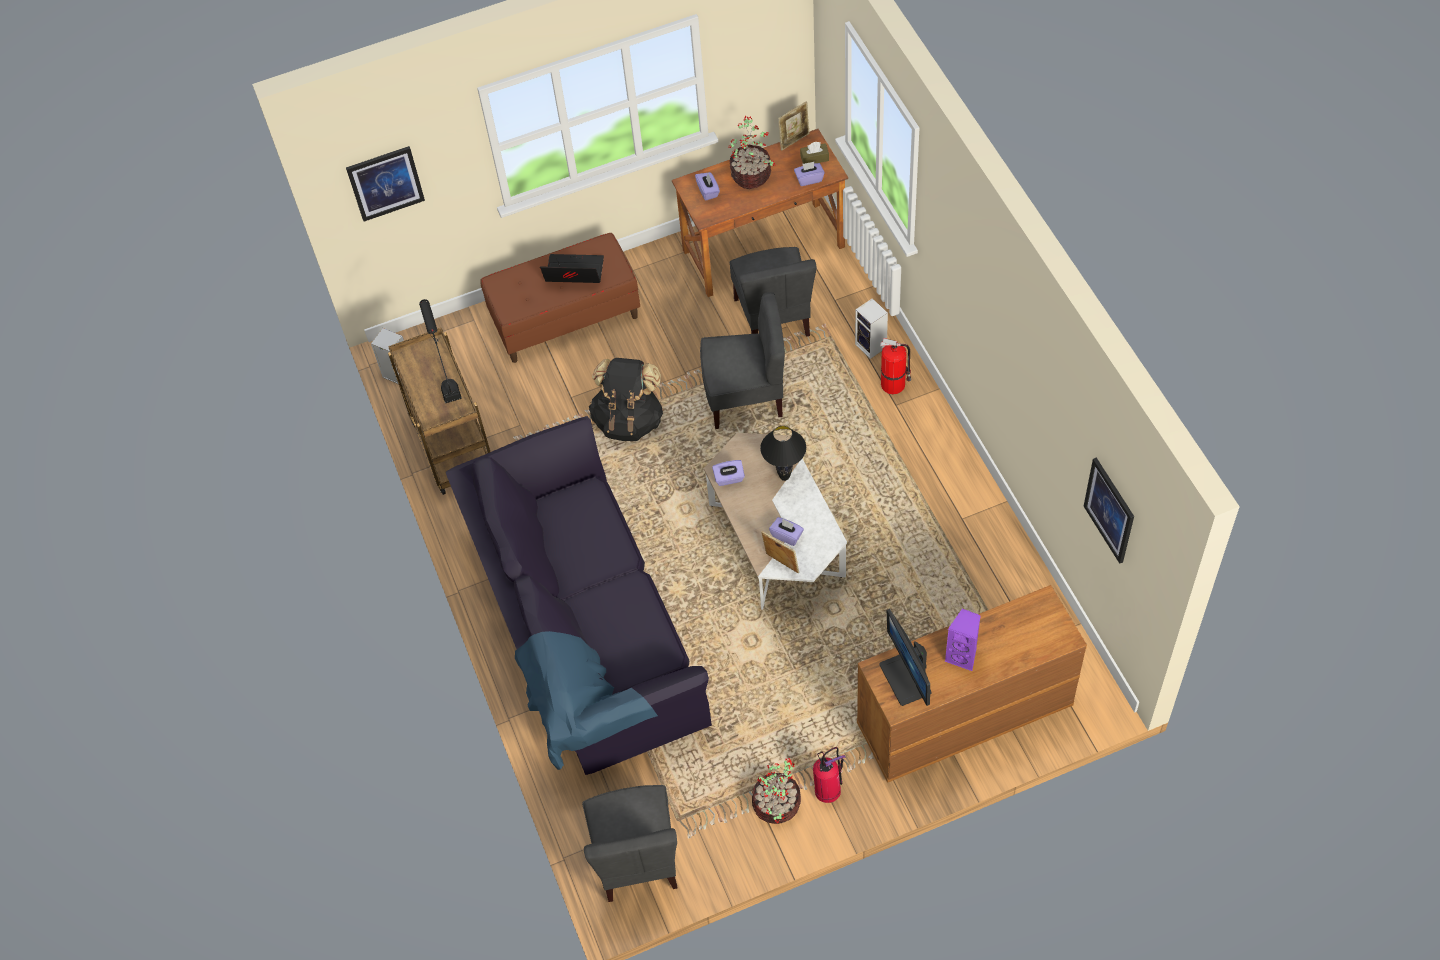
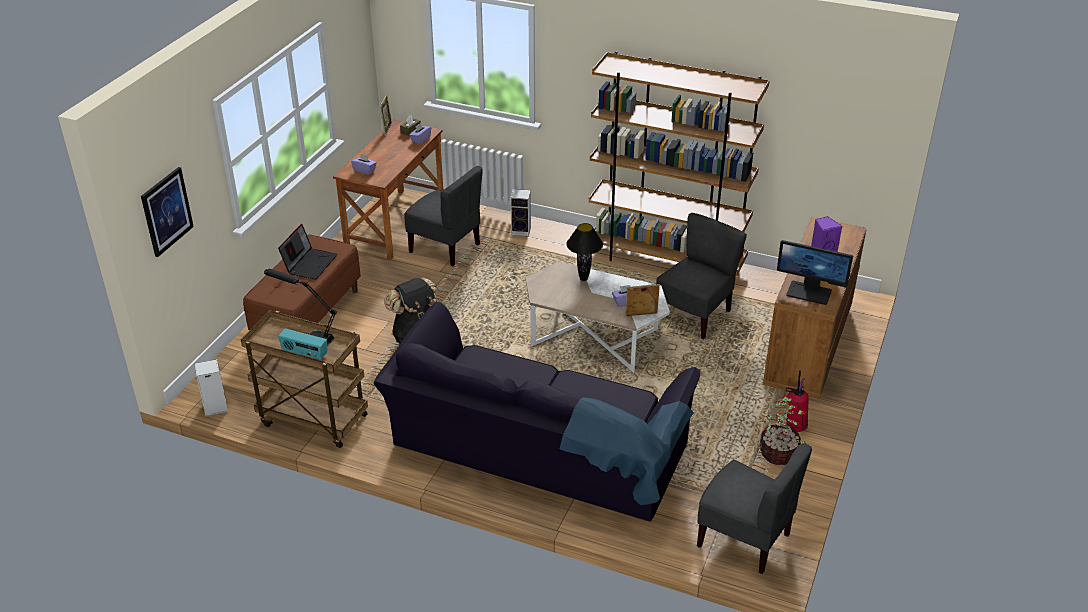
camera: 50 degrees left, 20 degrees down
(423, 399) = (304, 354): none -> radio
(573, 274) = (310, 263): laptop -> laptop turned 150 degrees clockwise
(729, 478) = (552, 298): purple tissue box -> none
(745, 397) = (480, 289): grey chair -> grey chair (694, 315)
(752, 175) = (383, 153): potted plant -> none
(894, 384) = (558, 239): fire extinguisher -> none
(966, 496) = (666, 261): none -> brown bookcase
(1109, 510) = (828, 133): picture -> none

